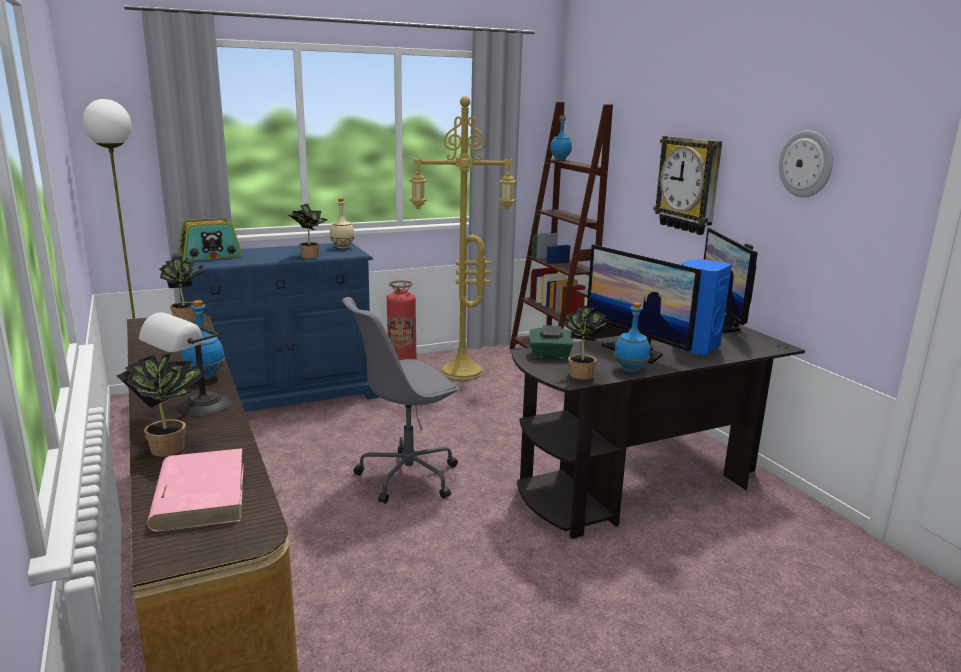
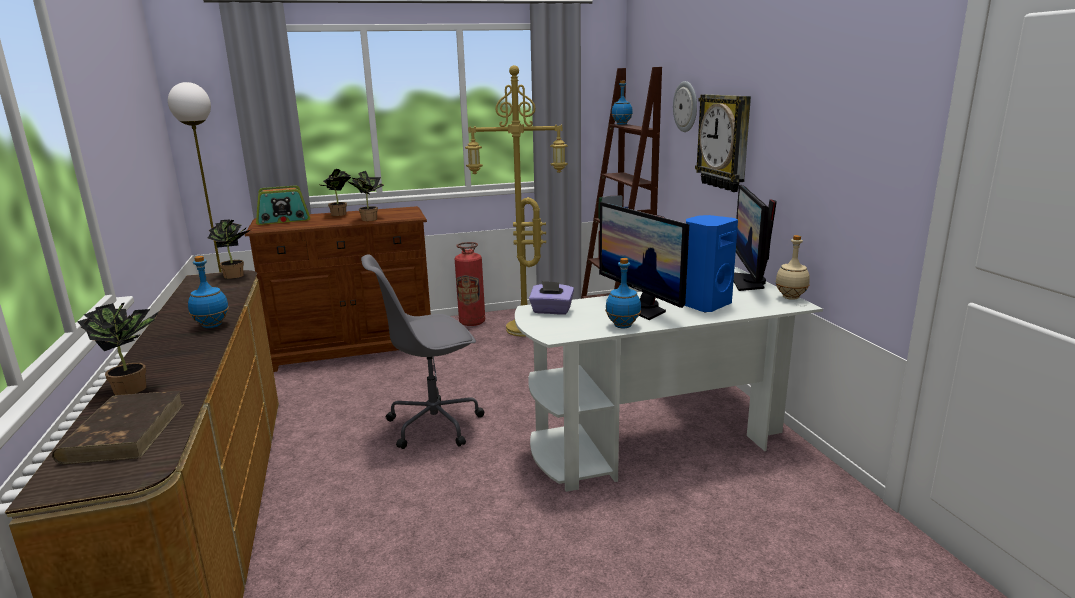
camera: 10 degrees right, 0 degrees up
(194, 409) = (180, 355): table lamp -> none
(200, 494) = (125, 431): pink book -> brown book
(283, 395) = (355, 347): blue dresser -> brown dresser
(342, 247) = (405, 211): beige bottle -> beige bottle (790, 297)
(550, 355) = (551, 311): green tissue box -> purple tissue box
(584, 376) = (572, 331): potted plant -> potted plant (339, 214)
(641, 460) = (666, 417): black desk -> white desk
(806, 164) = (821, 114): wall clock -> wall clock (686, 106)

